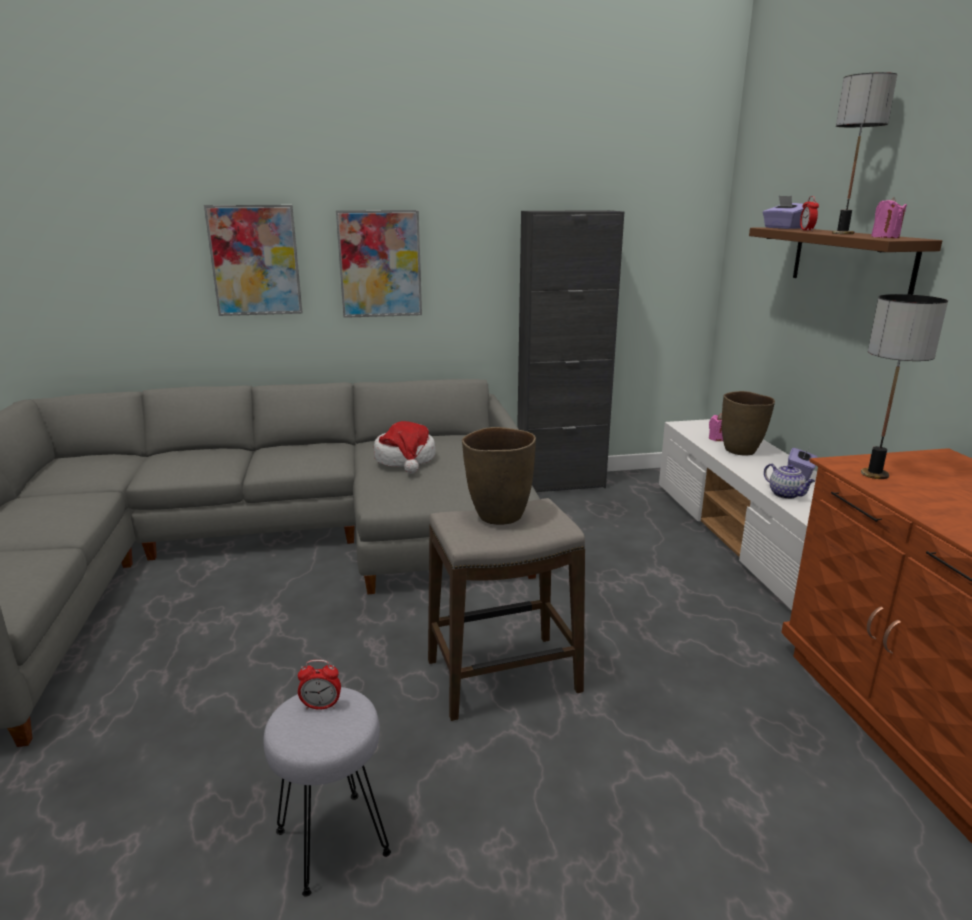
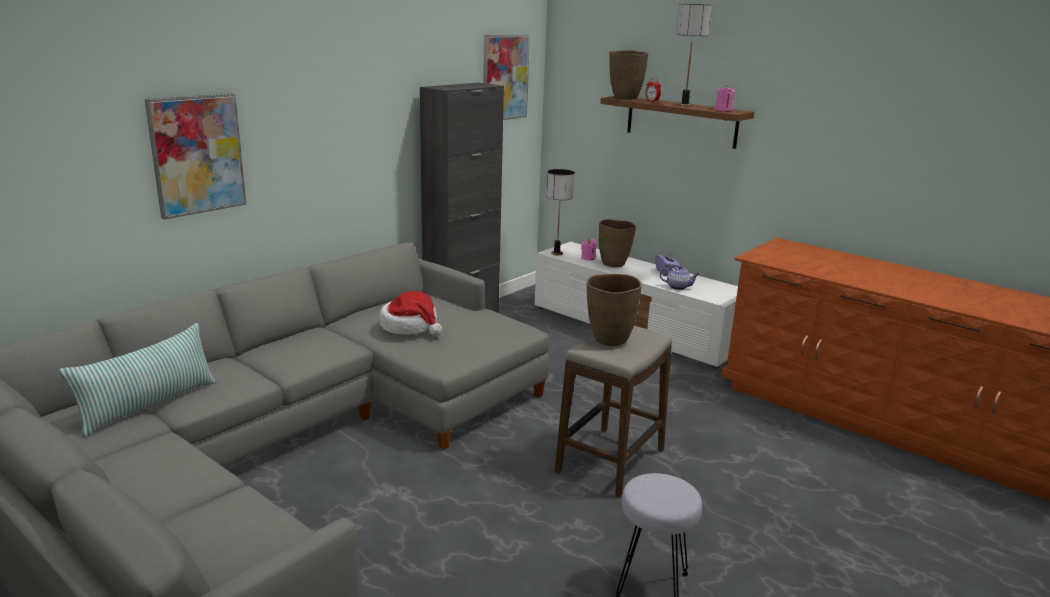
camera: 40 degrees left, 0 degrees up
(131, 467) = (149, 405): none -> pillow
(321, 706) = (652, 487): alarm clock -> none
(380, 264) = (311, 145): picture -> picture (505, 77)
(783, 228) = (625, 98): purple tissue box -> brown vase
(875, 474) = (776, 260): table lamp -> table lamp (557, 253)

